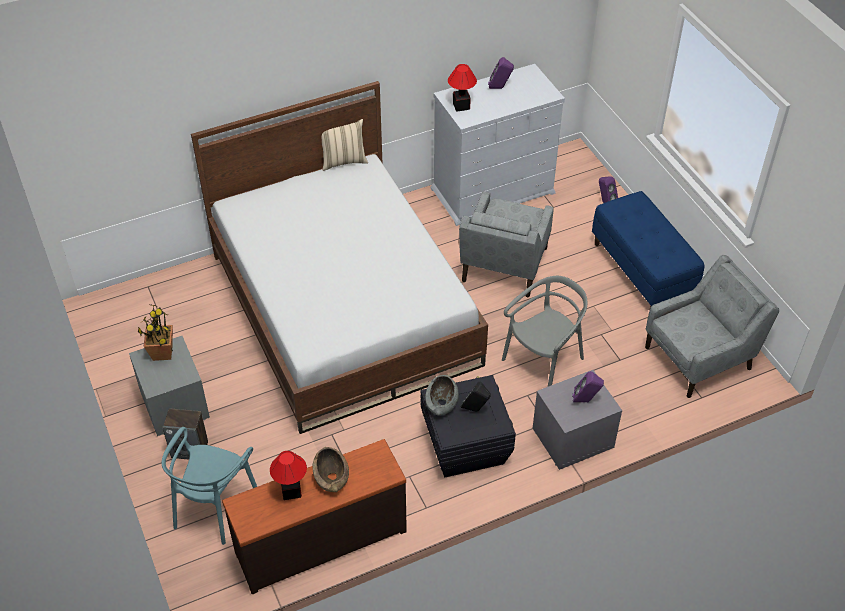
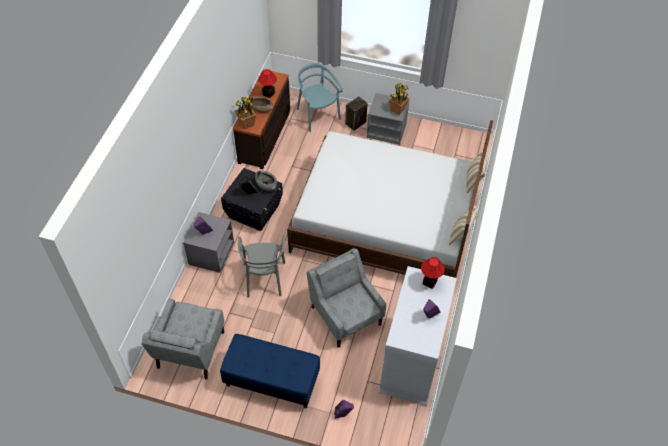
camera: 130 degrees right, 5 degrees up
(250, 189) = (473, 181): none -> beige pillow
(380, 469) = (246, 124): none -> potted plant

